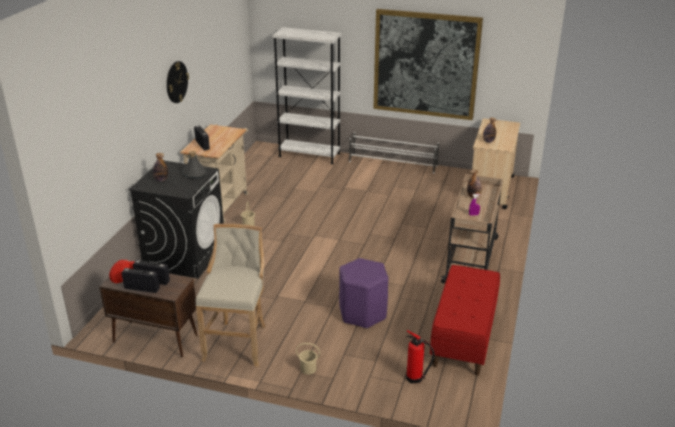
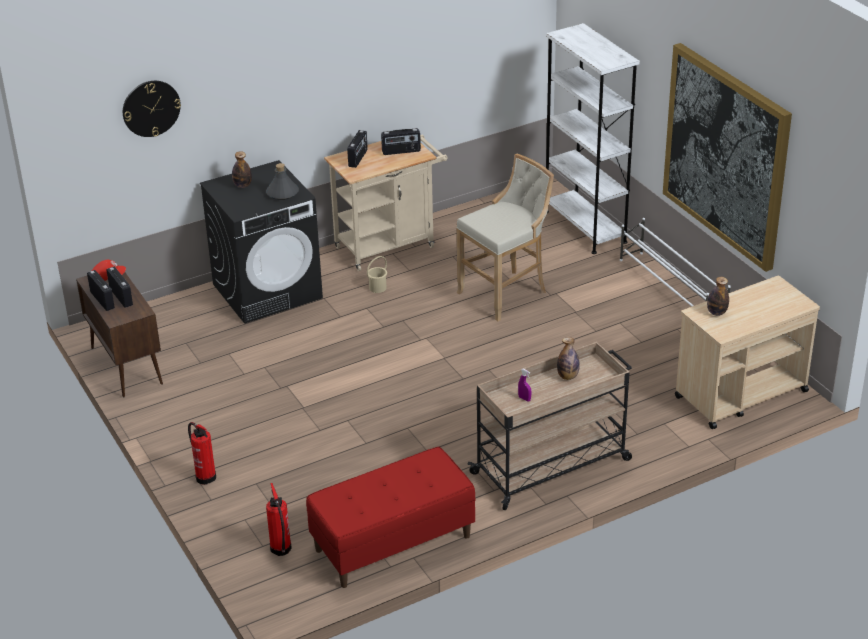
camera: 45 degrees right, 5 degrees up
(176, 82) = (335, 66): wall clock -> wall clock (151, 108)
(222, 133) = (401, 151): none -> radio
(238, 342) = (186, 412): beige stool -> beige stool (506, 293)
(308, 368) = (205, 476): beige bucket -> fire extinguisher
(363, 313) = (337, 454): purple stool -> none

